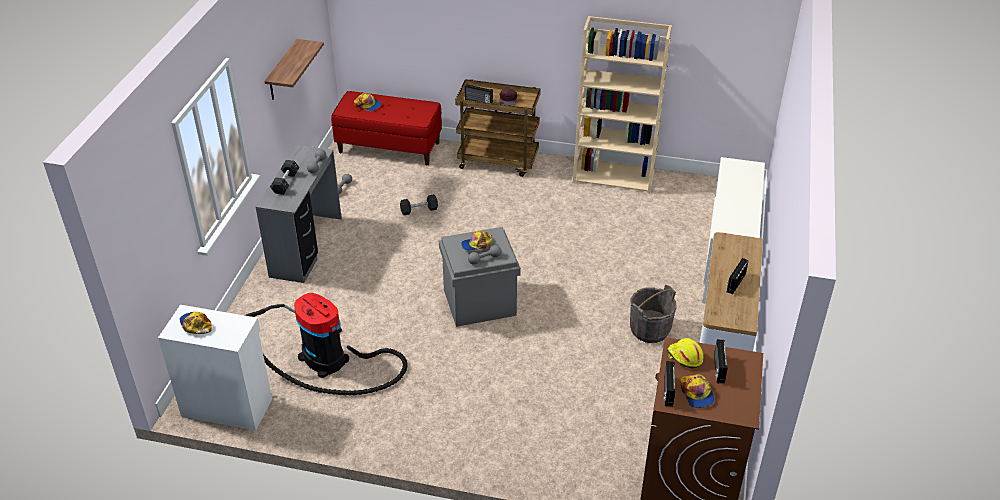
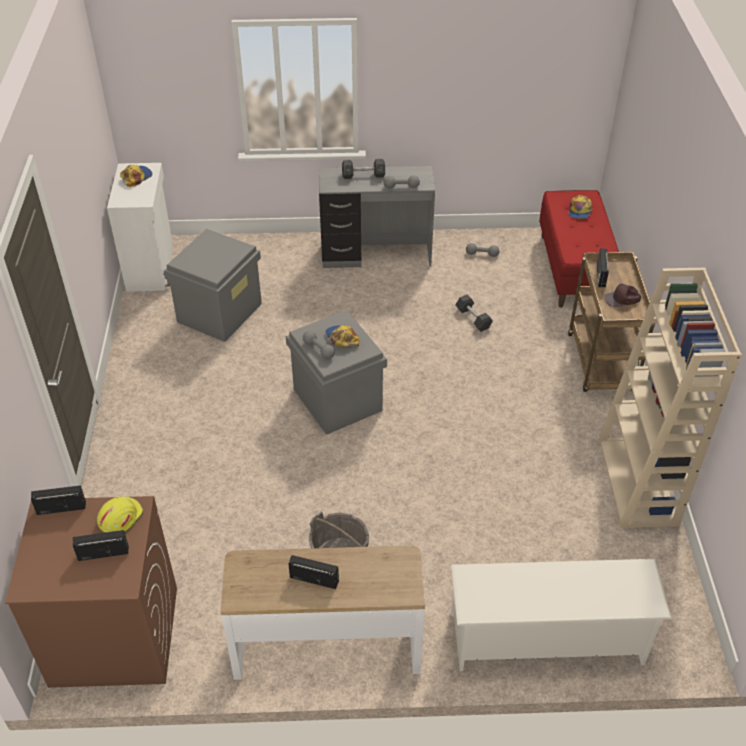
camera: 75 degrees right, 5 degrees up
(282, 71) = (470, 93): shelf -> none
(328, 361) = (219, 312): vacuum cleaner -> grey storage box
(697, 394) = (59, 536): cap -> none

